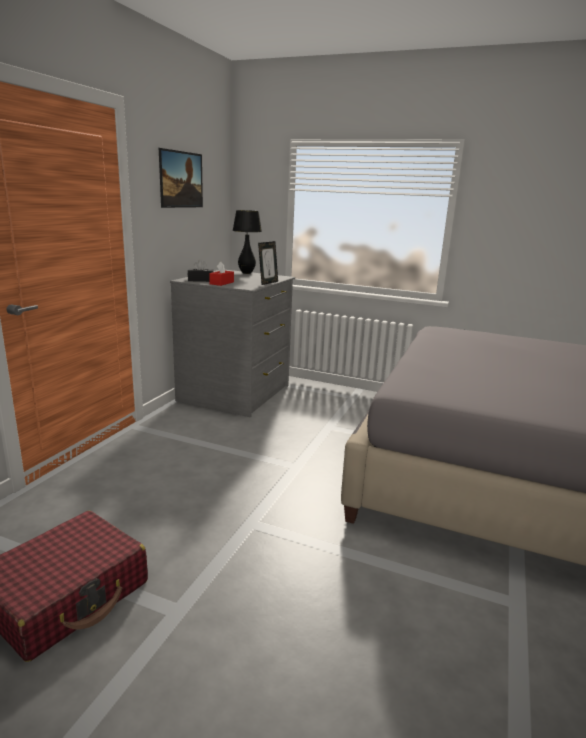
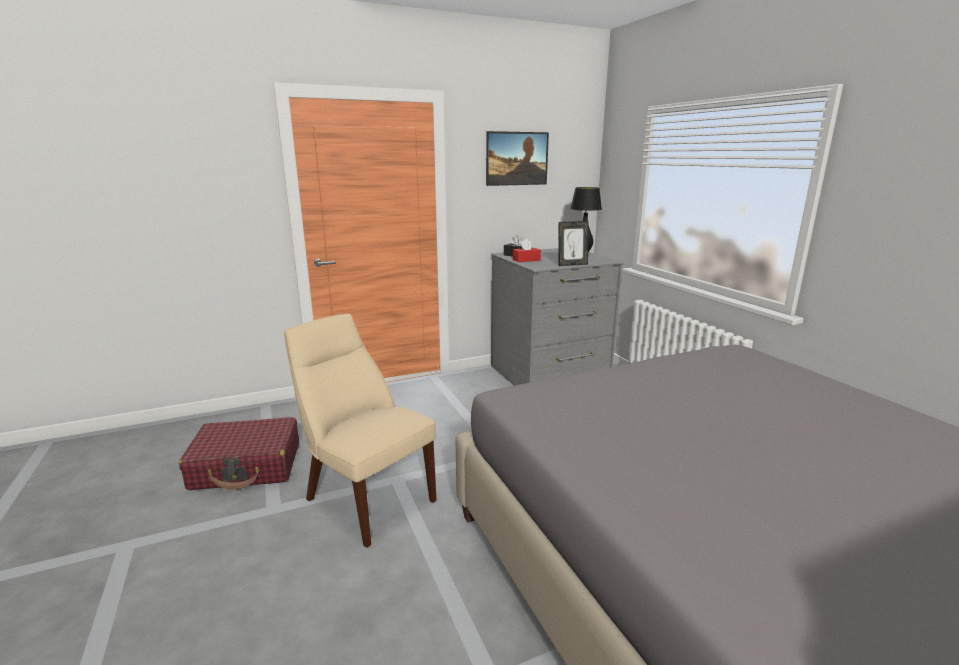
camera: 45 degrees right, 0 degrees up
(250, 550) = (366, 497): none -> beige chair

